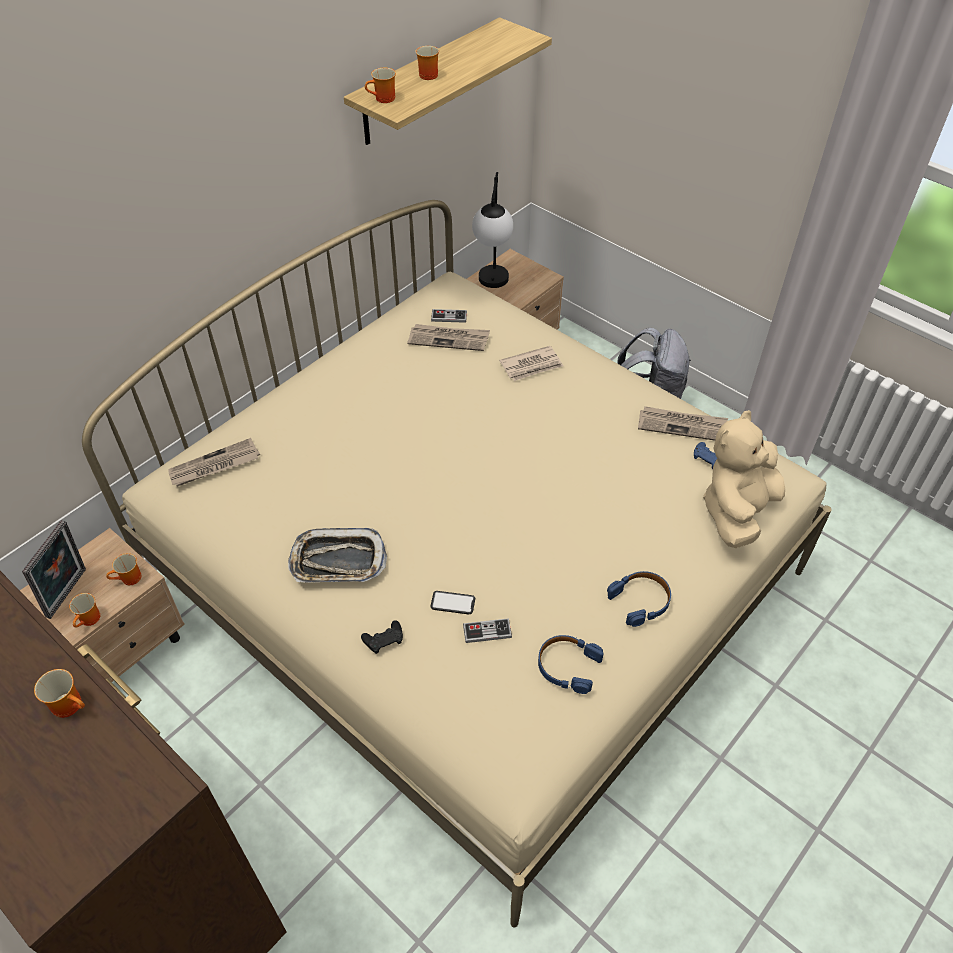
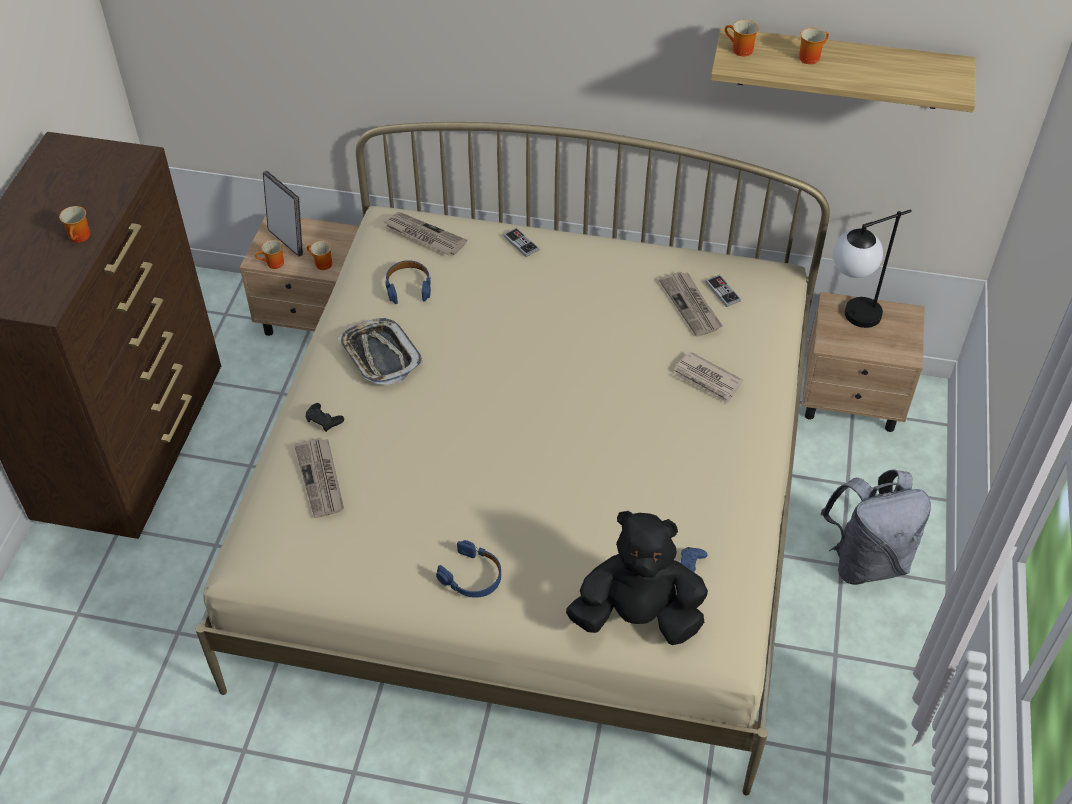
camera: 60 degrees right, 0 degrees up
(69, 594) = (288, 240): picture frame -> picture frame turned 120 degrees counterclockwise
(453, 603) = (385, 446): phone -> none
(487, 631) = (371, 481): game controller -> game controller (521, 243)
(567, 666) = (370, 550): blue headphones -> blue headphones (408, 286)
(682, 425) = (722, 530): newspaper -> newspaper (321, 479)
(737, 511) = (637, 616): beige plush toy -> black plush toy

